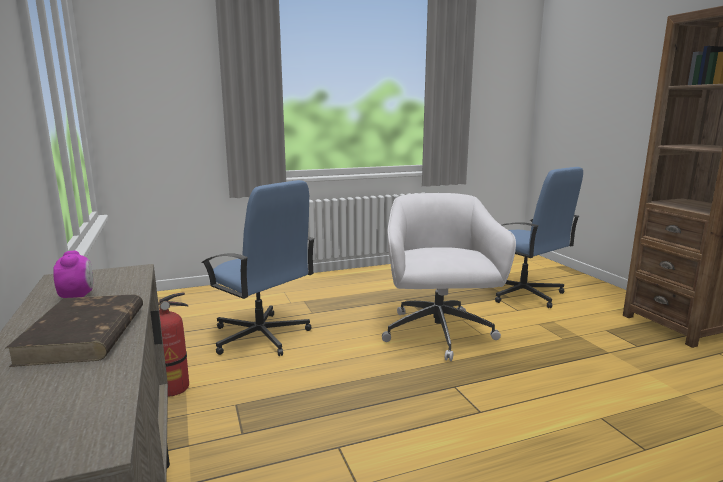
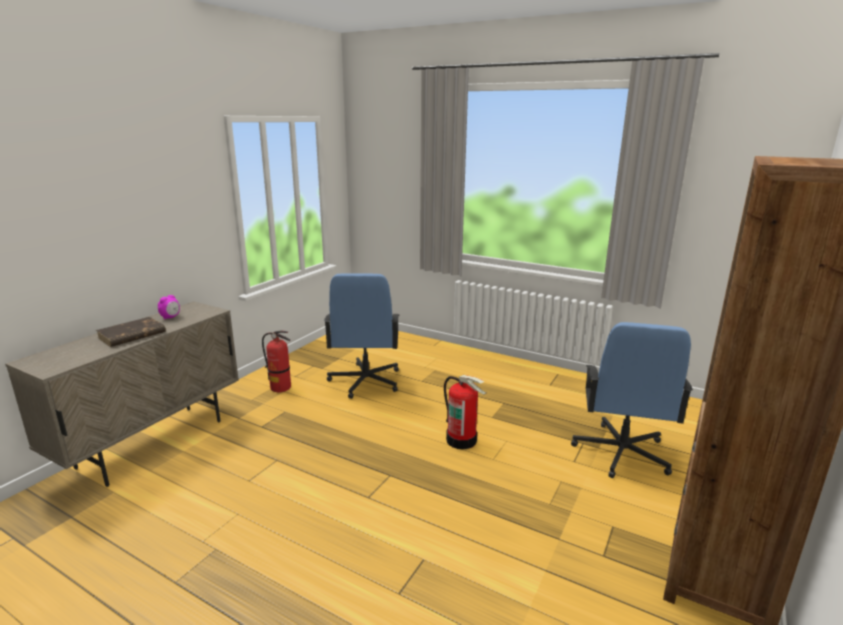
camera: 50 degrees right, 5 degrees up
(438, 334) = (462, 440): white office chair -> fire extinguisher

